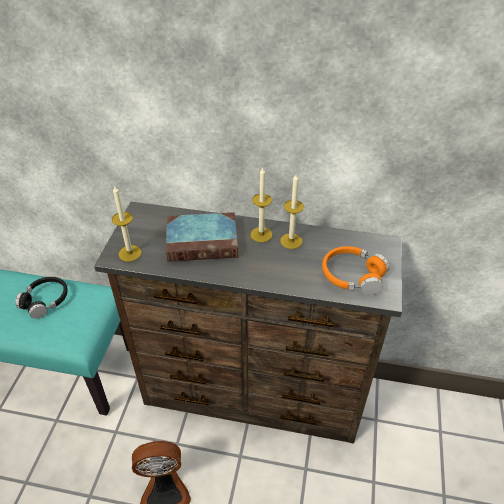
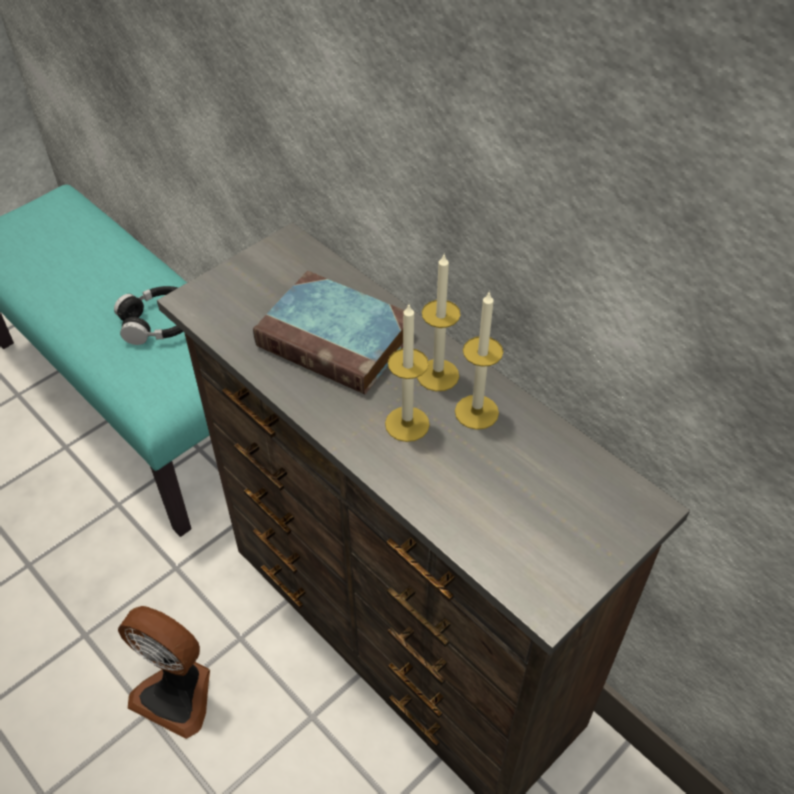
camera: 35 degrees right, 5 degrees up
(130, 253) = (218, 305): candle -> candle (407, 424)
(352, 276) = (524, 531): orange headphones -> none

